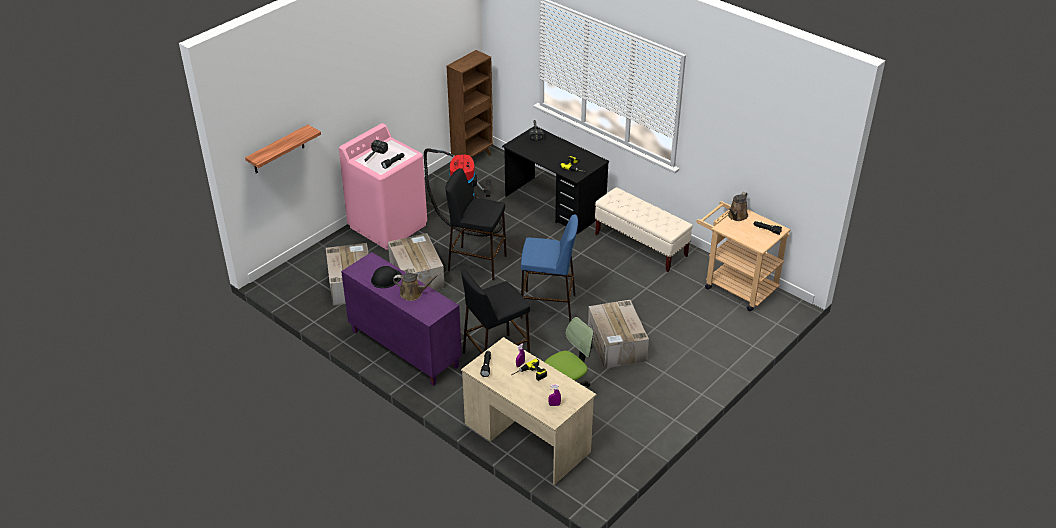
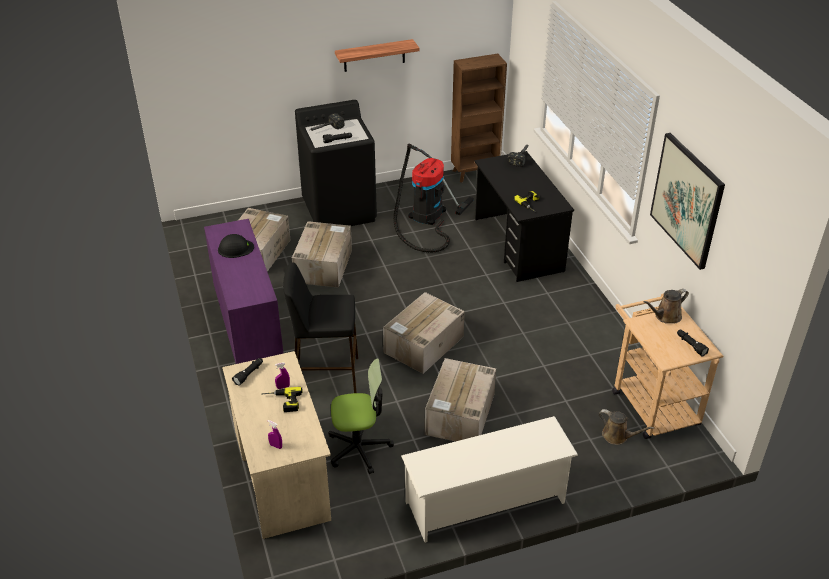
camera: 30 degrees right, 0 degrees up
(278, 150) = (218, 91): shelf -> shelf (374, 55)
(388, 225) = (339, 210): pink washing machine -> black washing machine
(413, 294) = (245, 272): brown watering can -> brown watering can (617, 436)
(477, 263) = (390, 274): black stool -> none
(548, 306) = (423, 345): blue stool -> cardboard box
(641, 245) = (577, 318): beige bench -> none
(683, 395) = (486, 502): none -> white shoe rack
(731, 126) = (687, 200): none -> picture

